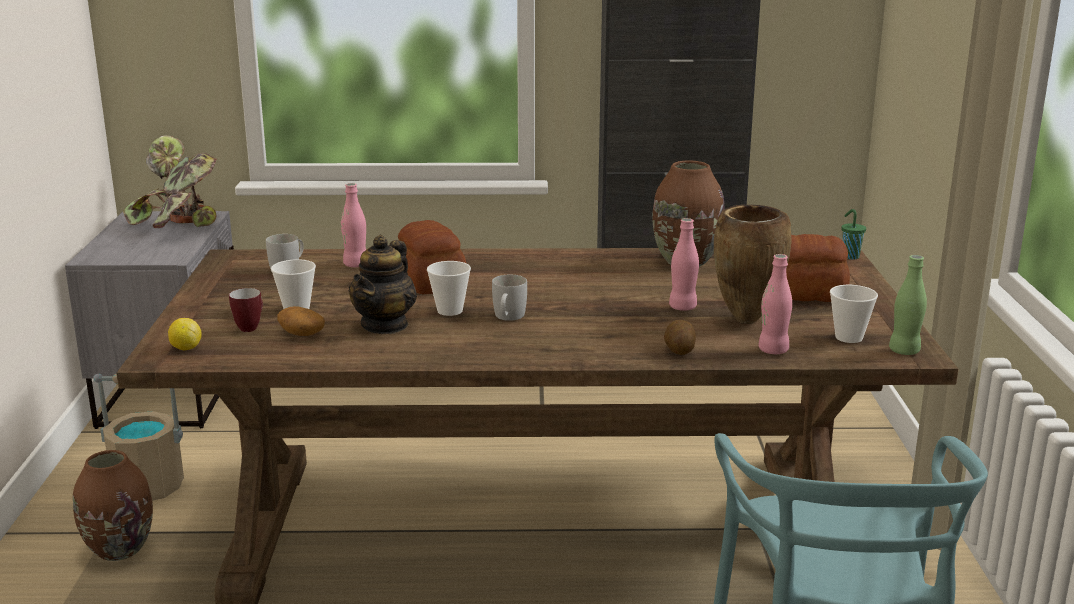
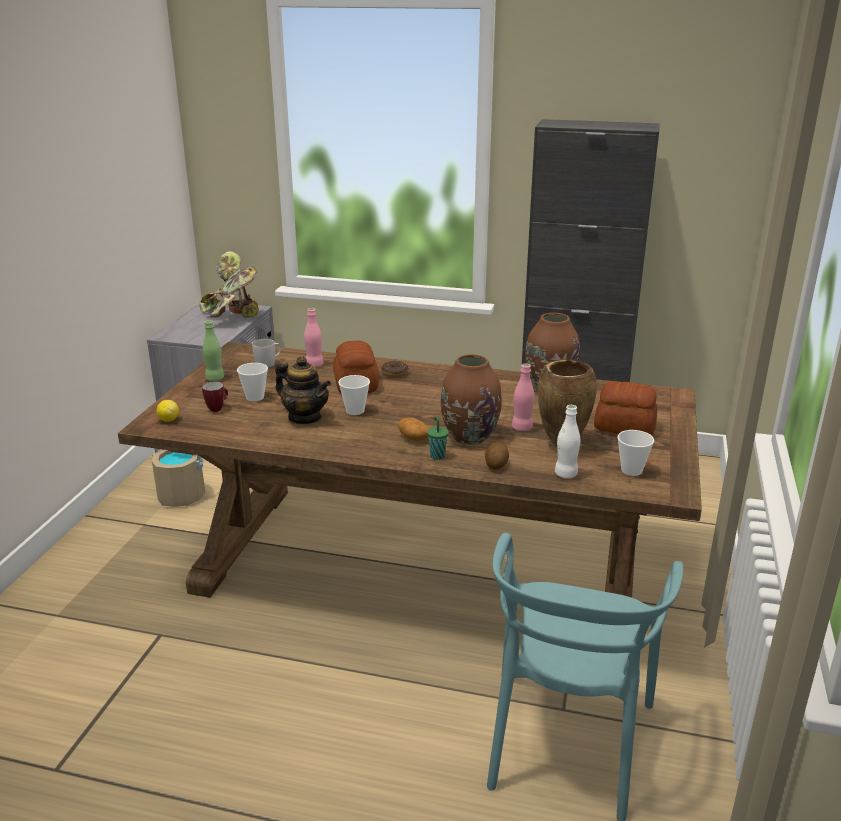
camera: 15 degrees right, 5 degrees up
(119, 549) = (147, 538): brown vase -> brown vase (469, 437)
(301, 333) = (246, 417): potato -> potato (413, 438)
(385, 325) = (305, 417): teapot -> teapot turned 90 degrees counterclockwise
(473, 264) = (394, 373): none -> donut
(508, 318) = (391, 421): white mug -> none
(773, 350) = (565, 474): pink bottle -> white bottle
(849, 256) = (680, 397): green cup -> green cup (437, 455)
(904, 351) = (667, 488): green bottle -> green bottle (215, 378)

